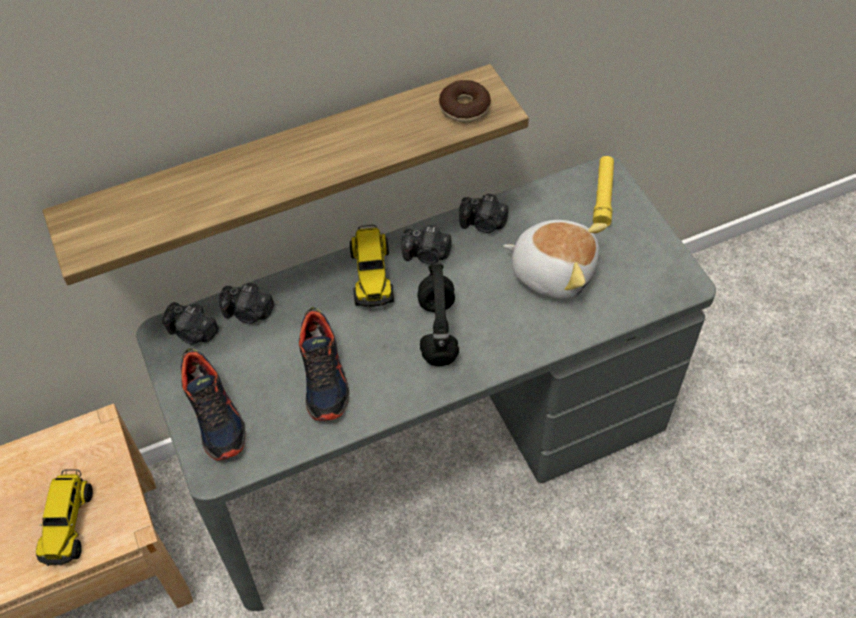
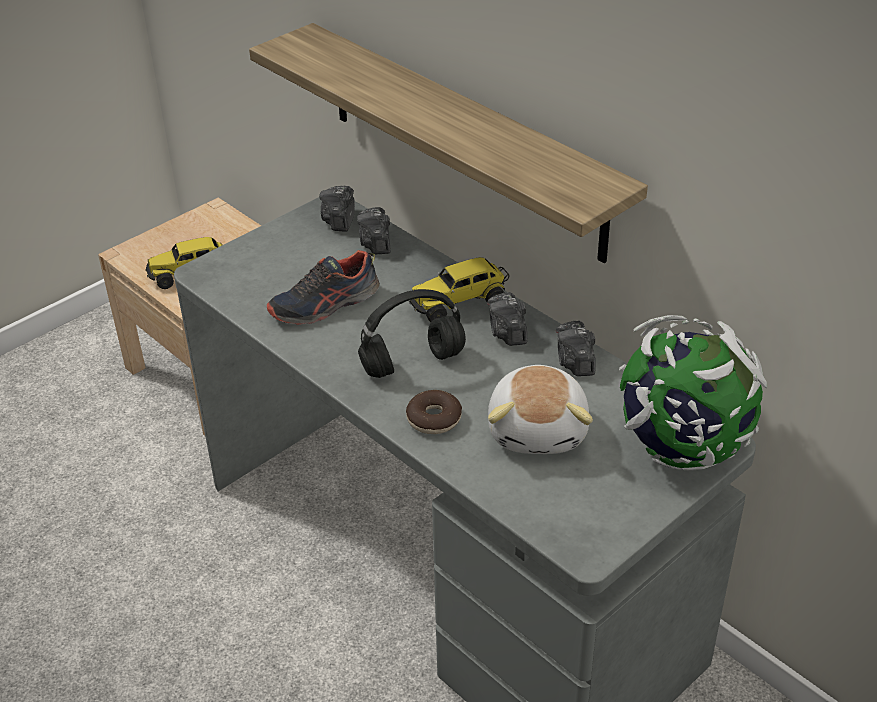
camera: 70 degrees right, 15 degrees down
(215, 415) = (258, 256): shoe -> none
(464, 107) = (566, 182): donut -> donut (434, 419)
(603, 196) = (681, 448): yellow flashlight -> globe

